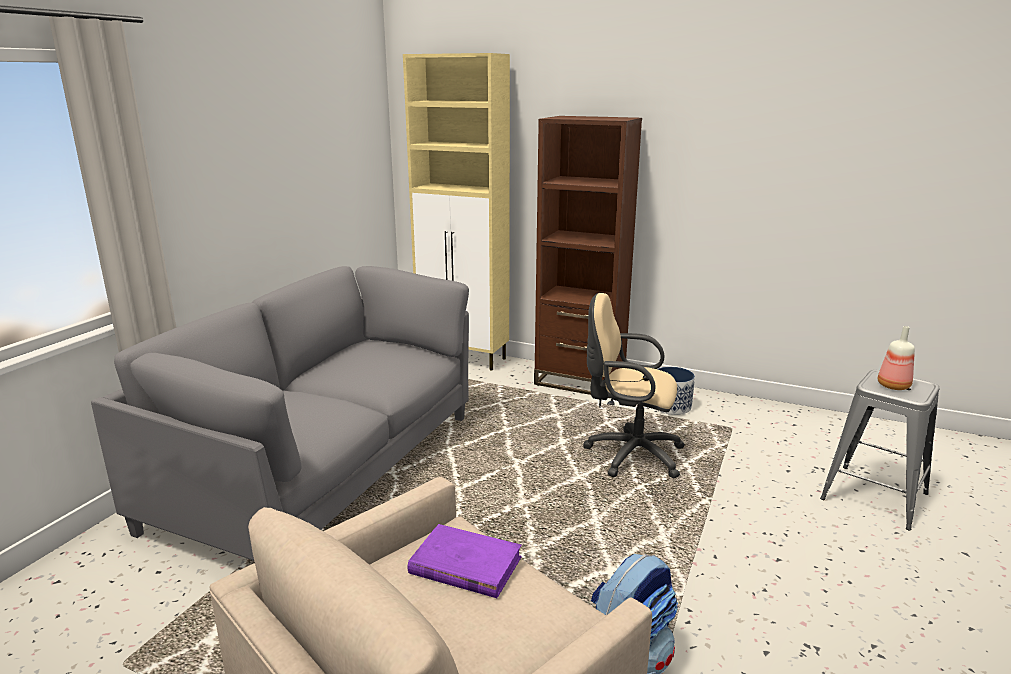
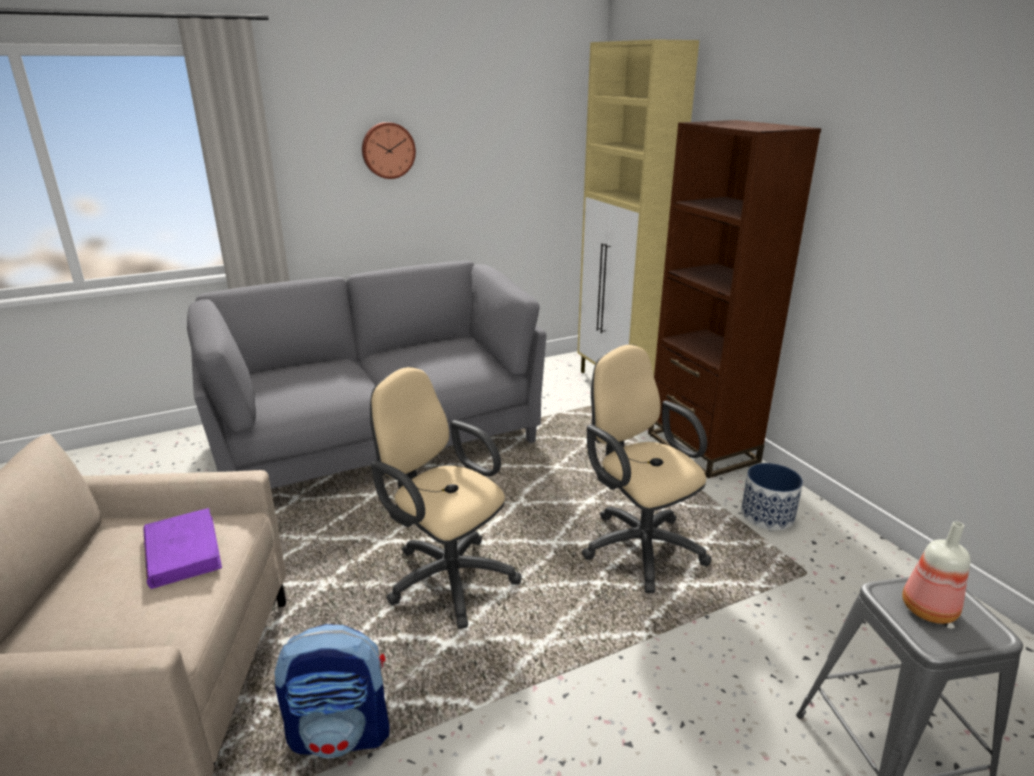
camera: 40 degrees right, 5 degrees up
(242, 163) = (388, 150): none -> wall clock
(541, 533) = (446, 576): none -> beige office chair

